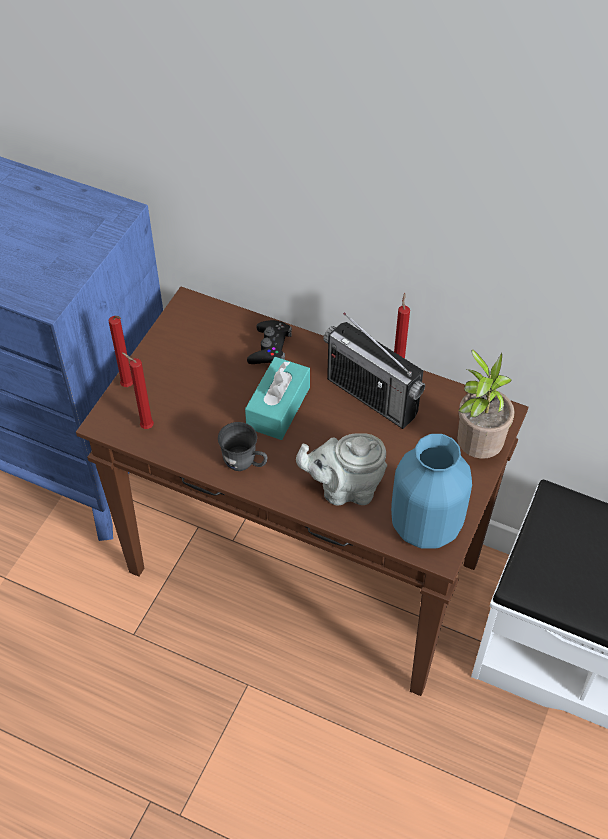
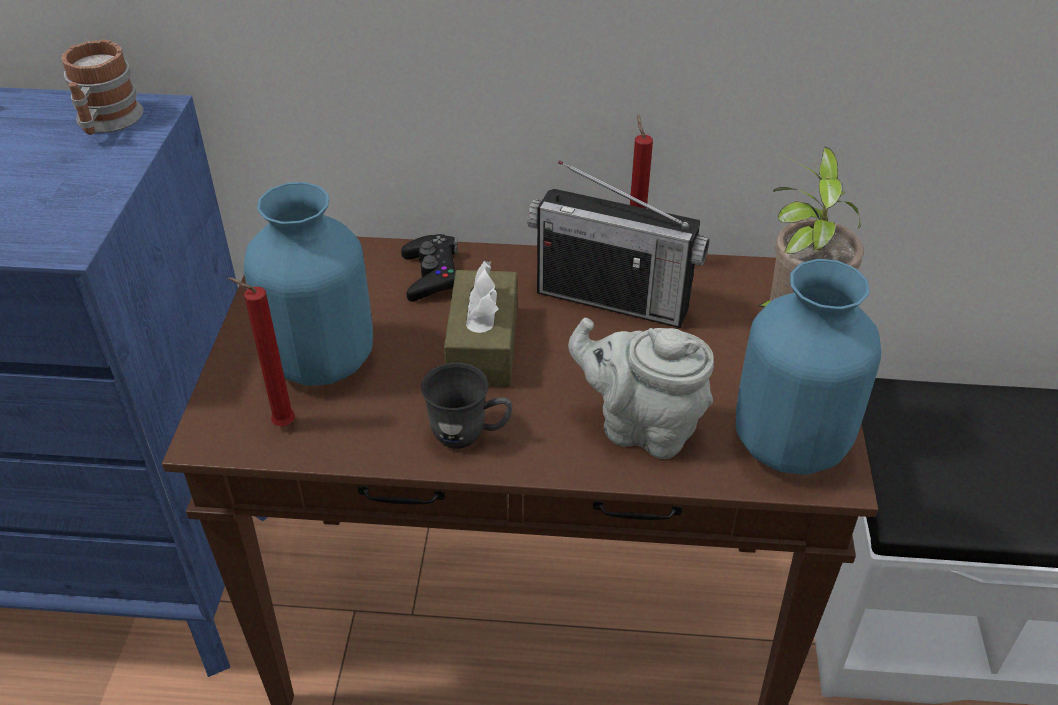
camera: 20 degrees left, 10 degrees down
(92, 216) = (106, 123): none -> mug
(128, 387) = (231, 376): red candle -> none
(181, 390) = (320, 360): none -> blue vase
(278, 407) = (483, 346): turquoise tissue box -> brown tissue box
(345, 488) = (641, 427): grey teapot -> grey teapot turned 45 degrees clockwise

